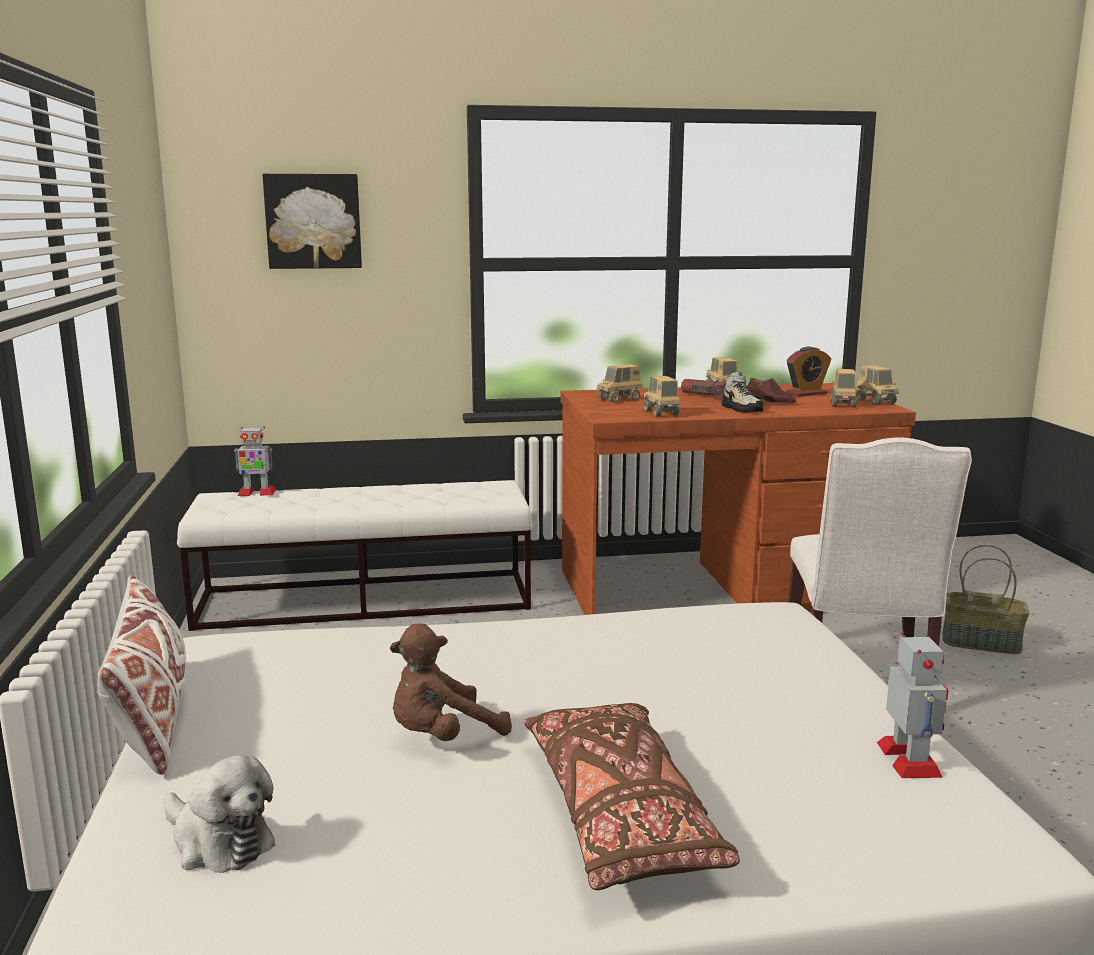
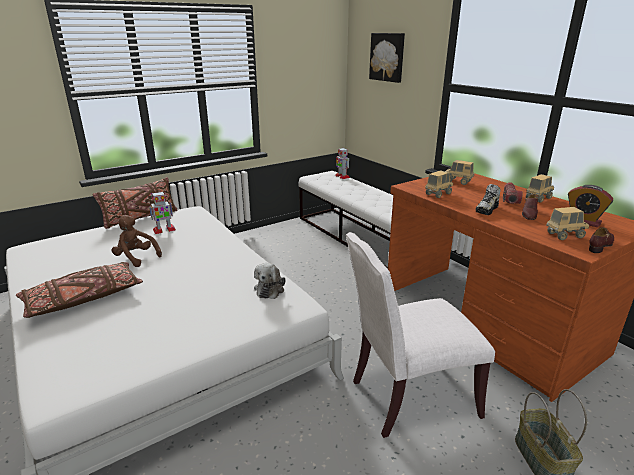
camera: 65 degrees right, 10 degrees up
(152, 718) = (140, 218): white pillow -> brown pillow
(218, 842) = (73, 245): plush toy -> plush toy (270, 288)
(875, 402) = (601, 245): toy truck -> brown shoe
(909, 760) = (136, 362): toy robot -> toy robot (164, 230)

